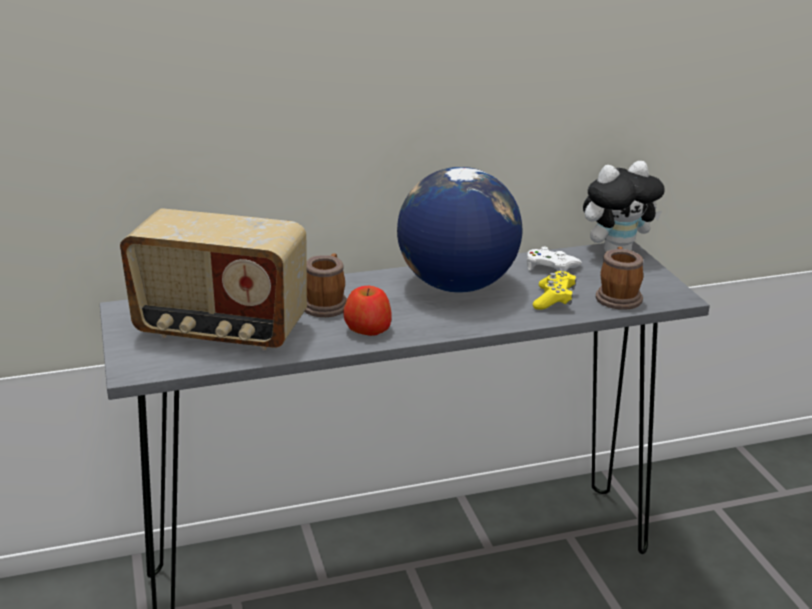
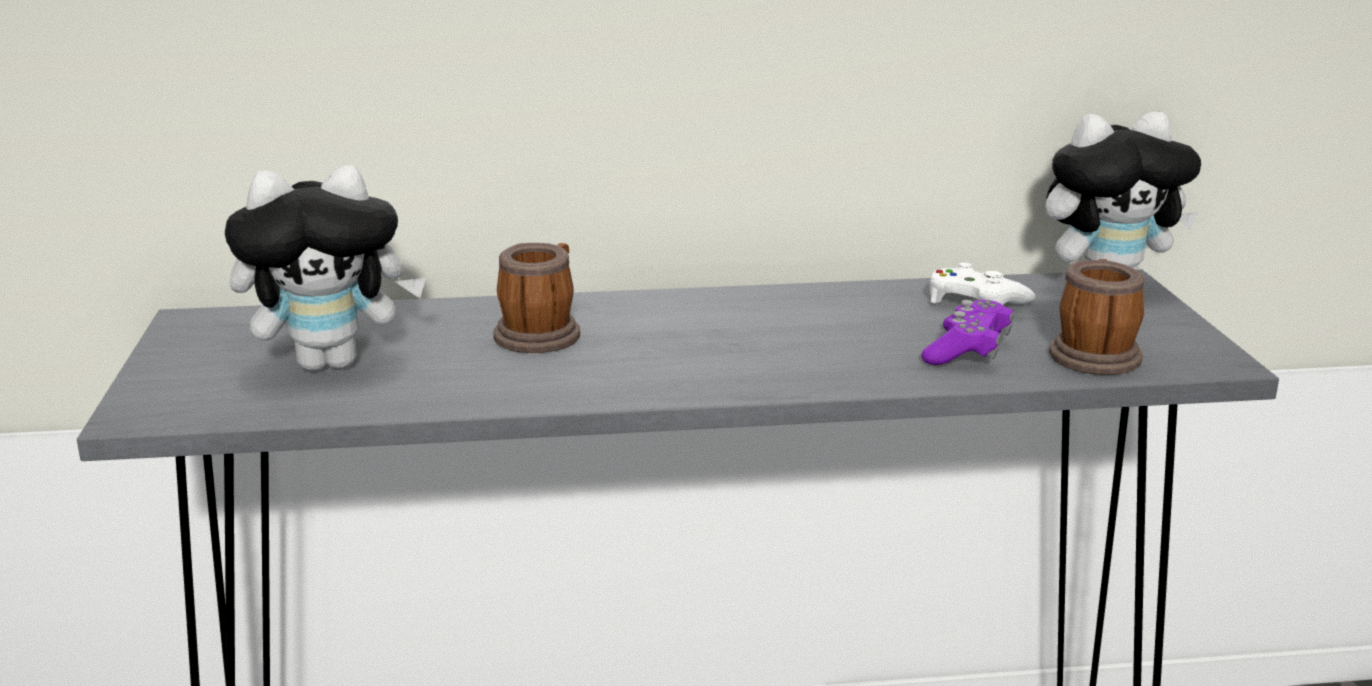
camera: 10 degrees right, 5 degrees down
(220, 331) = (332, 362): radio -> plush toy
(368, 329) = (597, 376): apple -> none
(456, 285) = (790, 319): globe -> none
(554, 300) = (967, 351): yellow game controller -> purple game controller

